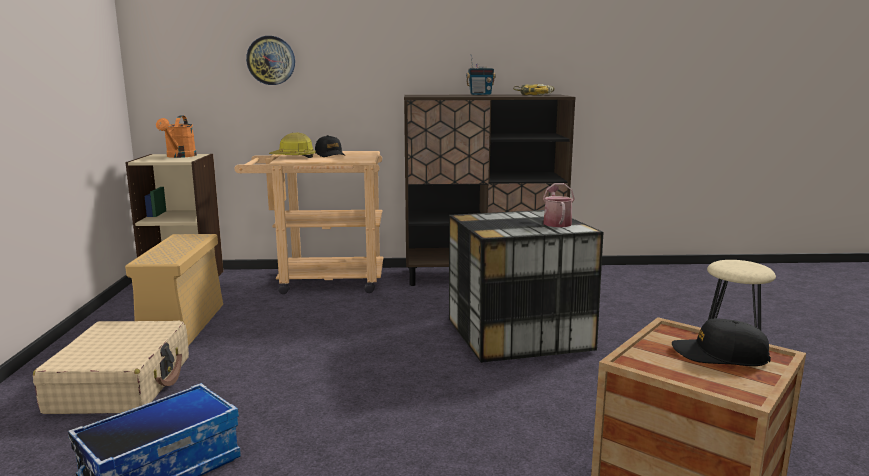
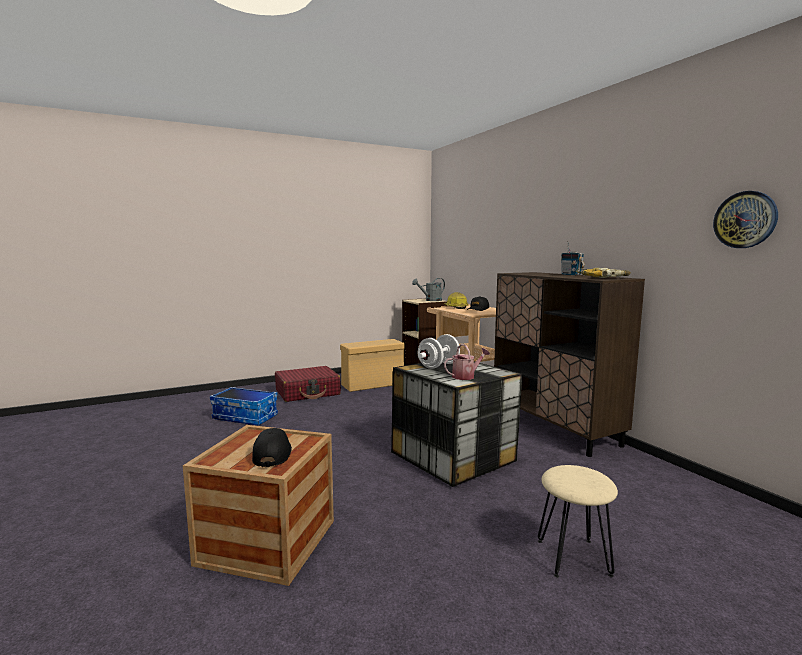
camera: 65 degrees right, 5 degrees down
(122, 384) = (308, 392): beige suitcase -> red suitcase
(179, 156) = (430, 300): orange watering can -> grey watering can
(271, 60) = (477, 247): wall clock -> wall clock (745, 220)
(494, 224) = (438, 365): none -> white dumbbell

